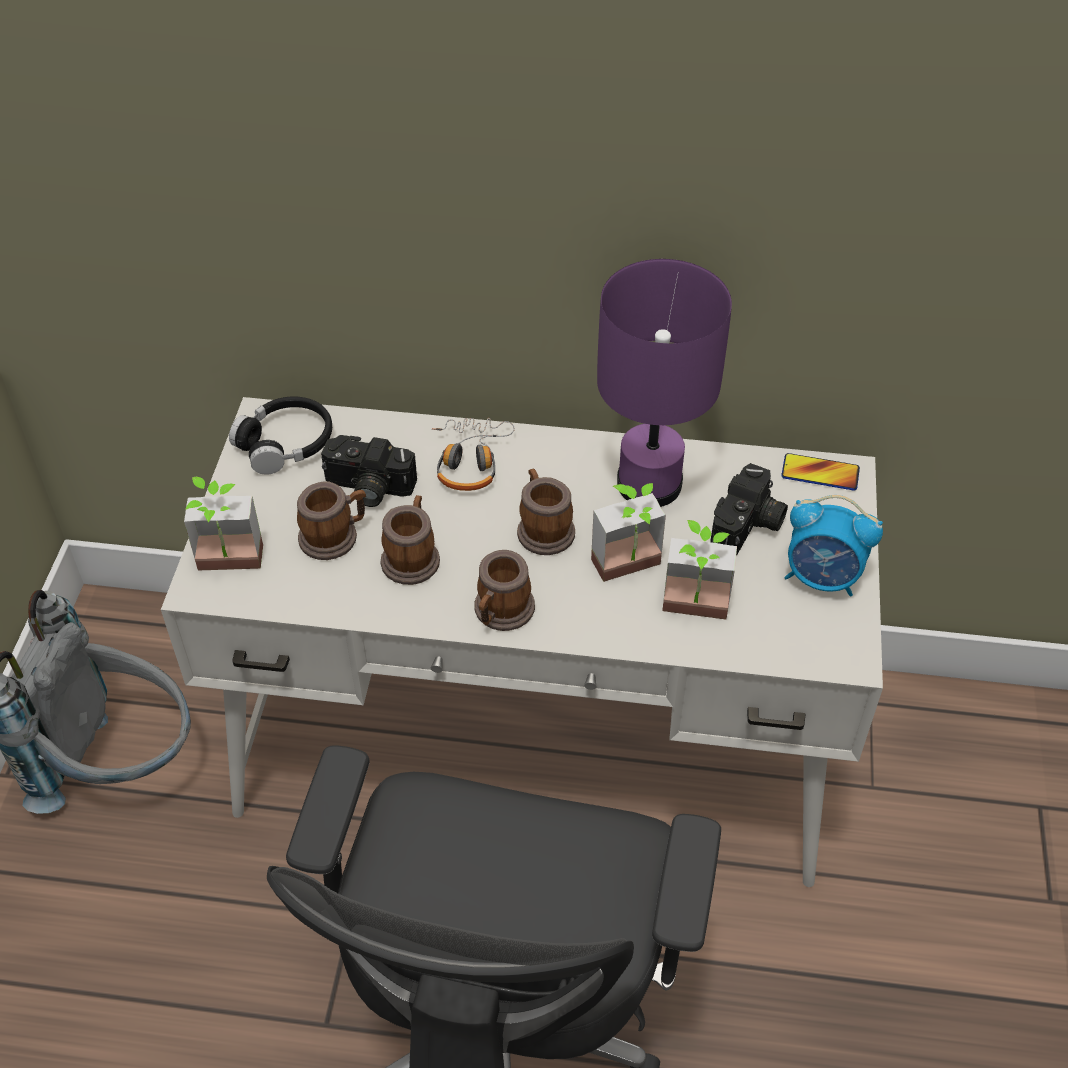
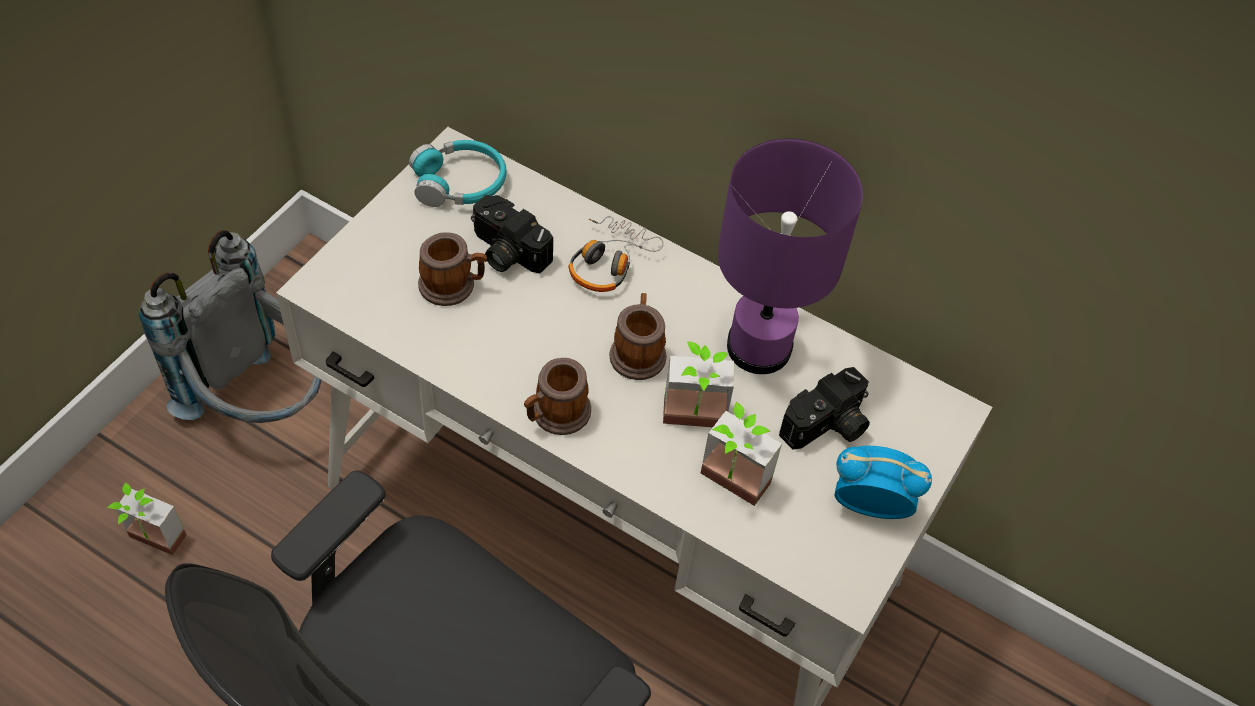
camera: 20 degrees right, 5 degrees up
(229, 567) = (350, 278): potted plant -> potted plant (152, 544)
(286, 443) = (459, 183): black headphones -> turquoise headphones
(412, 557) = (508, 331): mug -> none
(820, 473) = (928, 402): phone -> none
(822, 578) = (868, 504): alarm clock -> alarm clock turned 150 degrees clockwise

